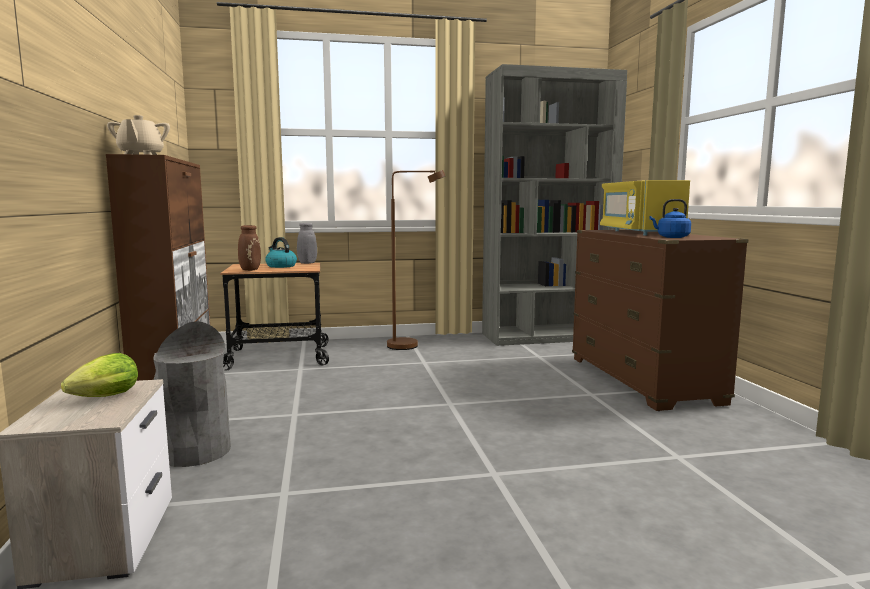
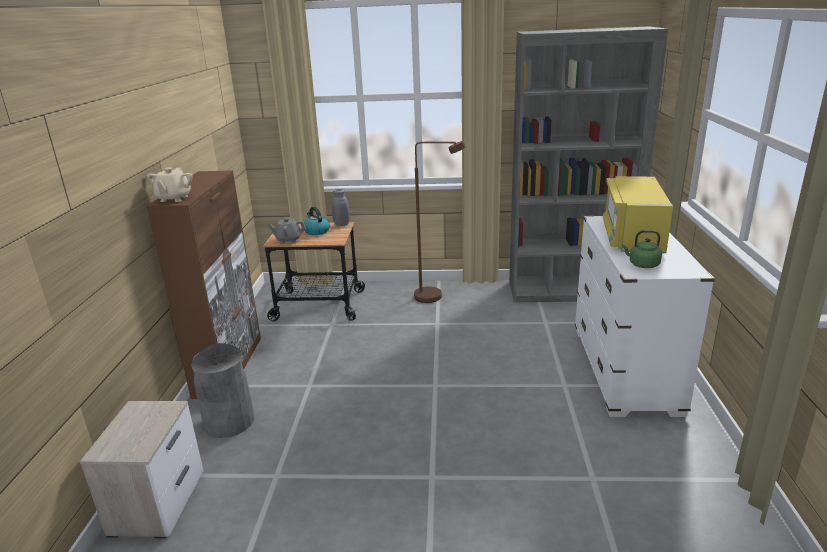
camera: 15 degrees right, 15 degrees up
(102, 398) = (144, 423): lettuce -> none
(250, 270) = (288, 240): brown vase -> grey teapot
(642, 380) = (624, 370): brown dresser -> white dresser
(671, 237) = (642, 265): blue kettle -> green kettle

